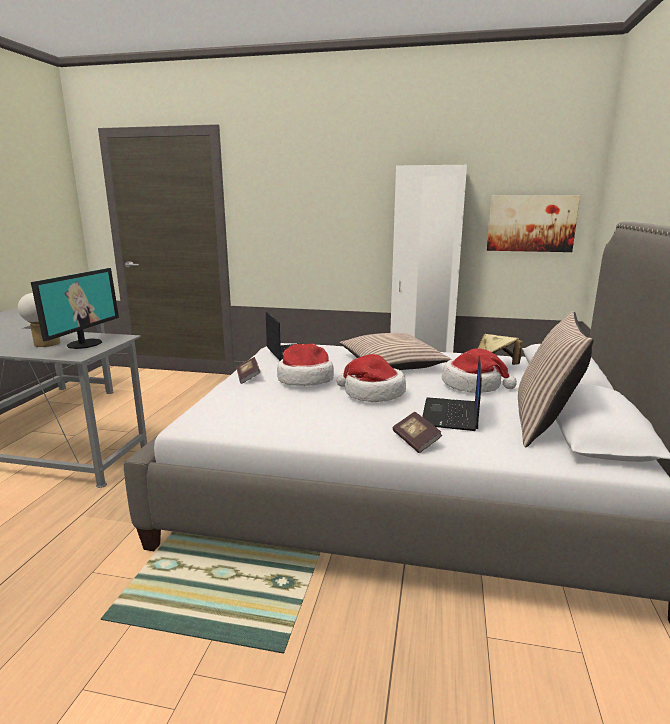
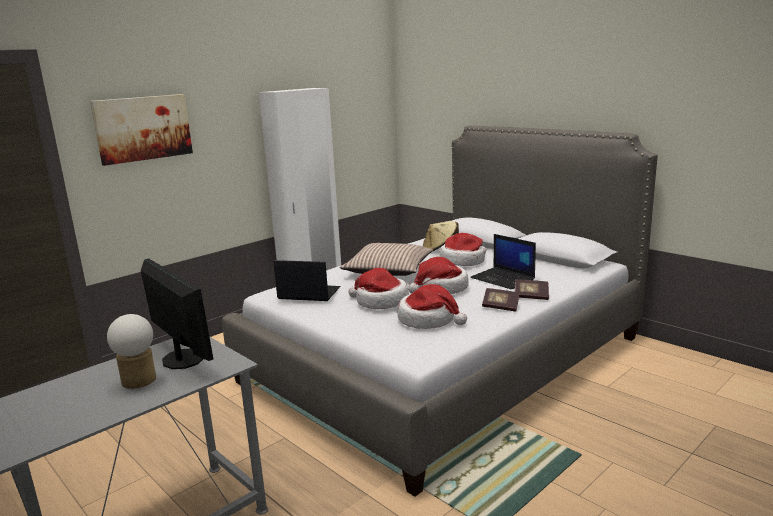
camera: 55 degrees left, 0 degrees up
(248, 377) = (341, 320): book -> book (500, 307)
(283, 407) = (428, 320): none -> hat
(531, 223) = (360, 132): picture -> picture (143, 128)
(543, 425) = (541, 264): pillow -> none

